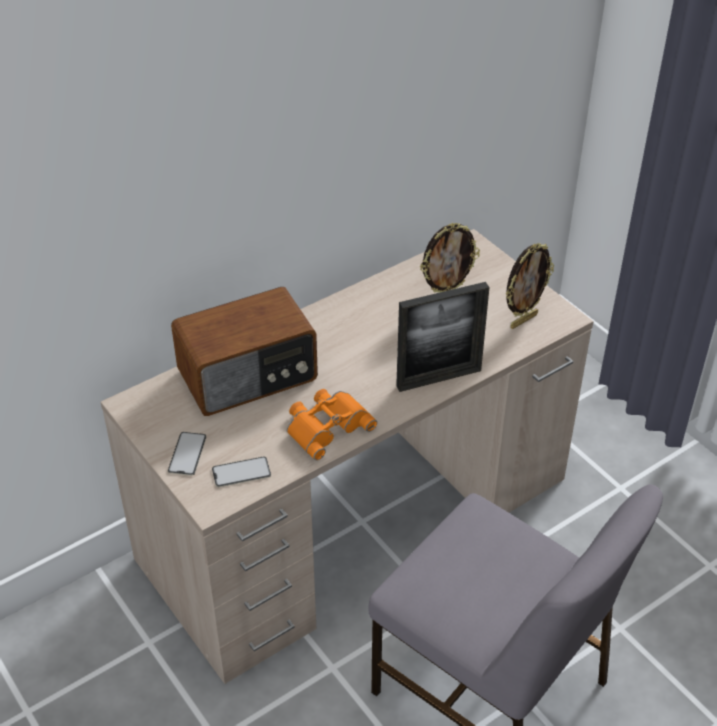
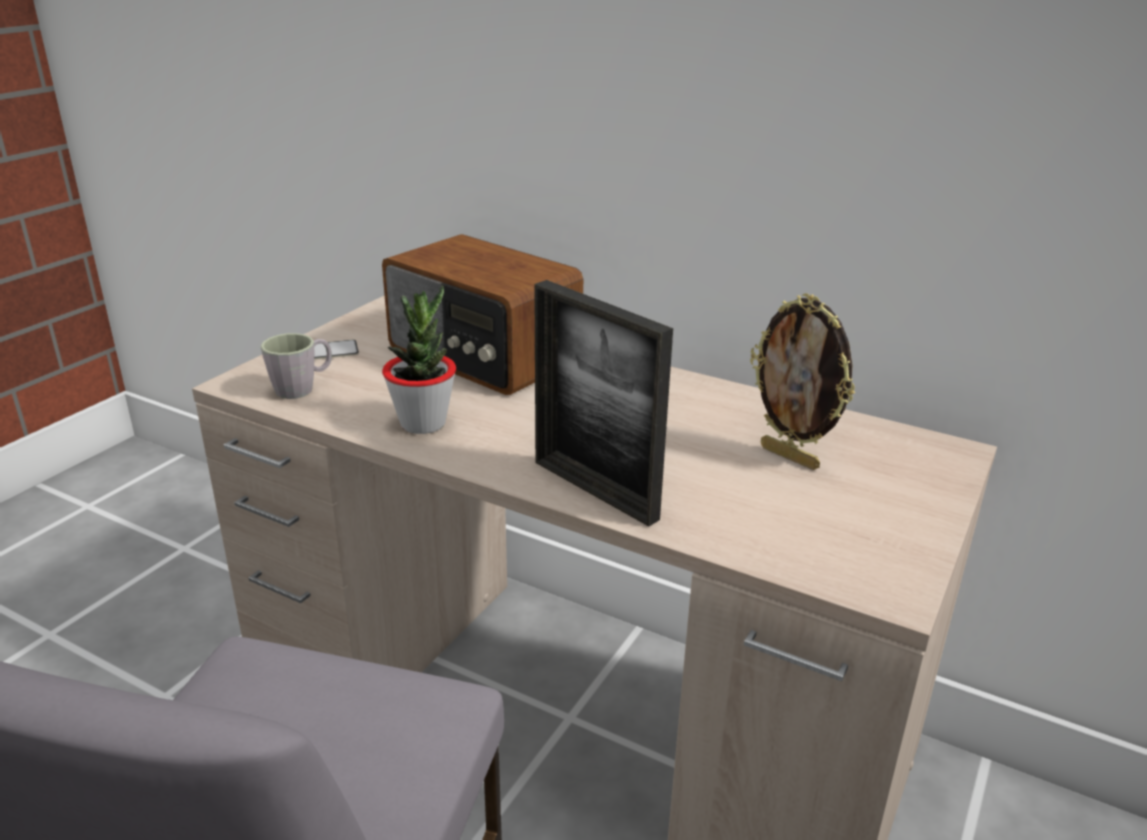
camera: 65 degrees right, 15 degrees down
(241, 472) = (302, 388): phone -> grey mug
(326, 425) = (423, 423): orange binoculars -> potted plant
(523, 320) = (826, 544): picture frame -> none

